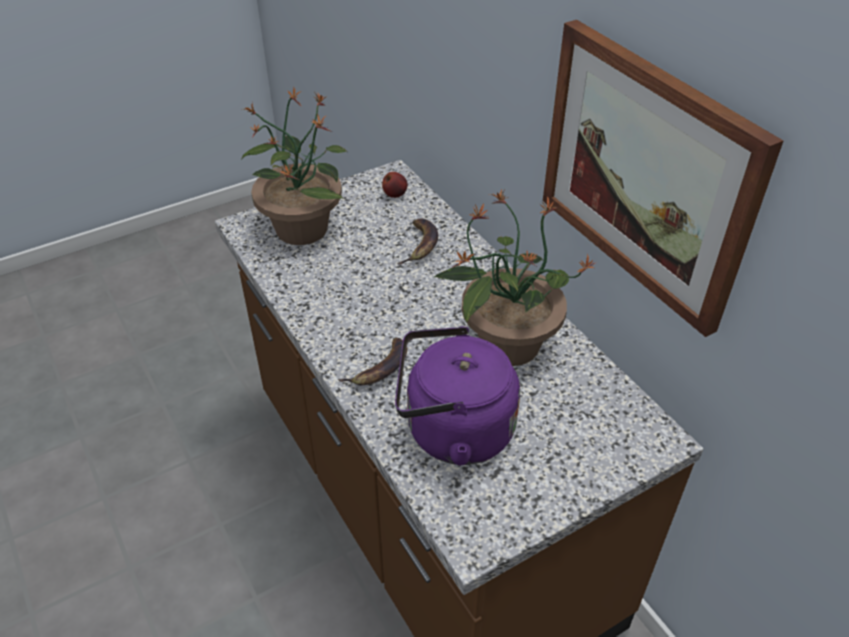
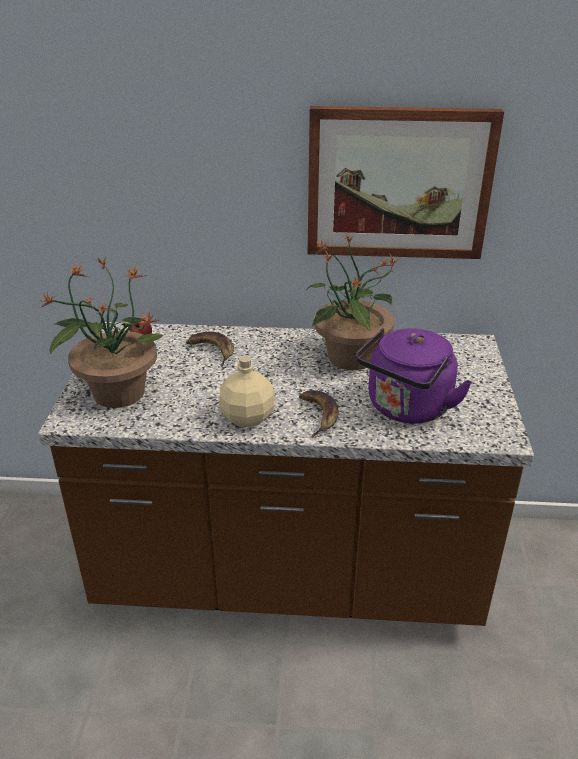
camera: 55 degrees left, 10 degrees down
(334, 323) = (248, 418): none -> beige bottle

